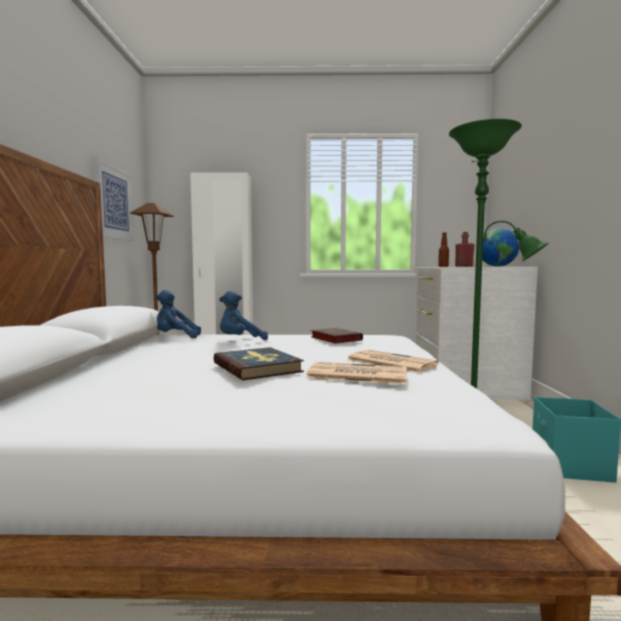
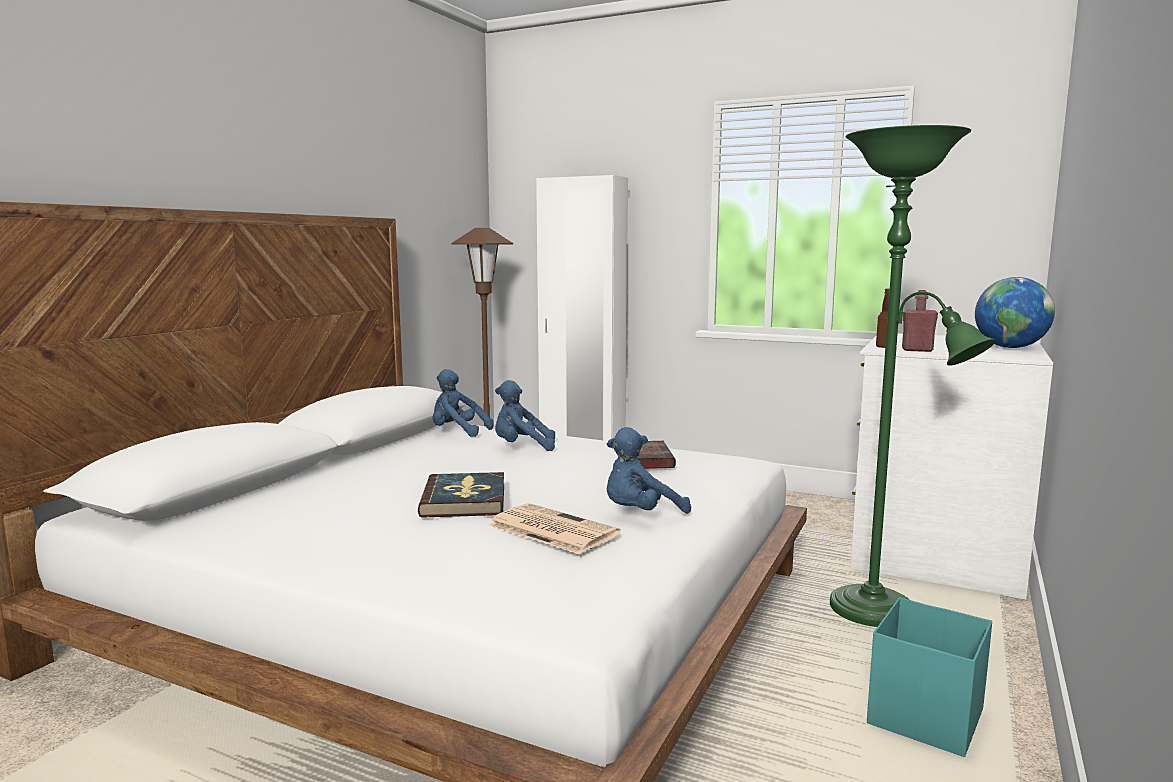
camera: 25 degrees right, 5 degrees up
(113, 202) = (427, 232): picture -> none
(389, 362) = (640, 514): newspaper -> blue plush toy

